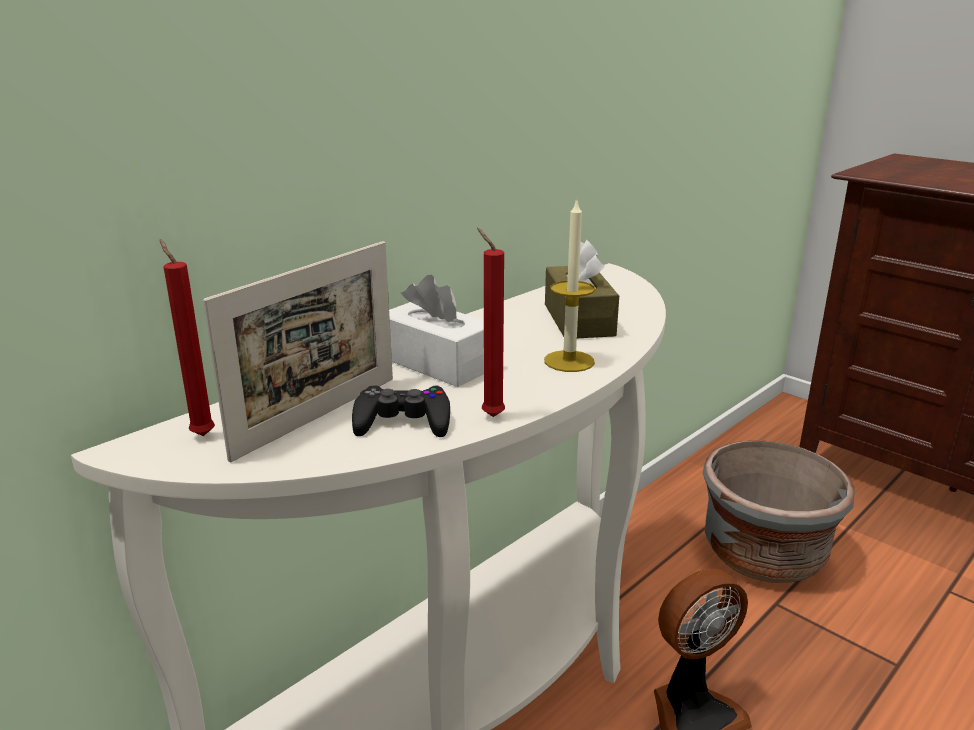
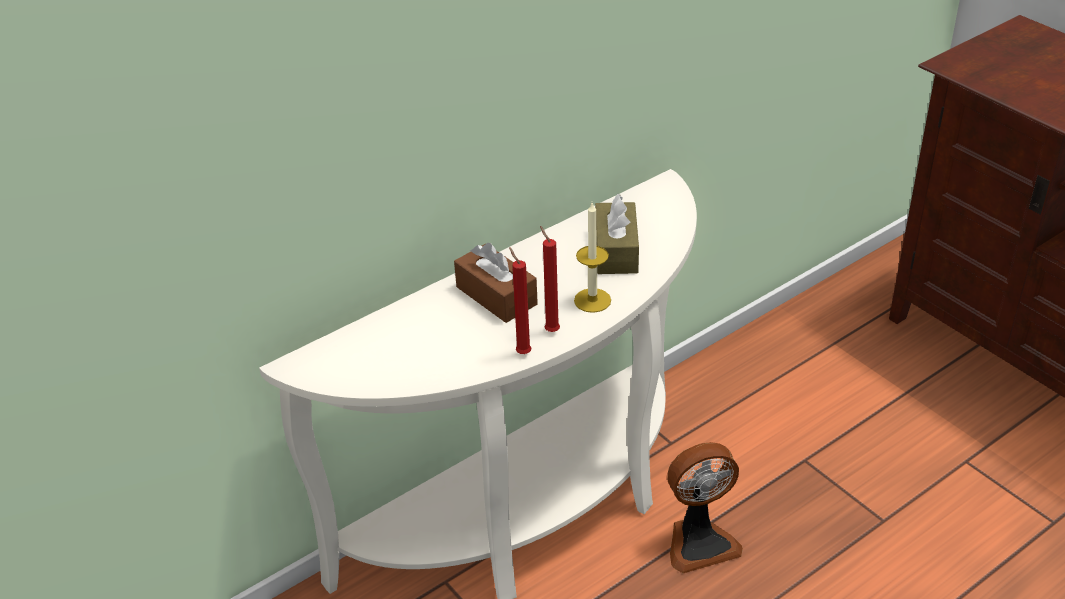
camera: 10 degrees right, 15 degrees up
(201, 434) = (336, 356): red candle -> red candle (550, 330)
(318, 416) = (409, 345): picture frame -> none
(403, 421) = (463, 354): black game controller -> none
(437, 363) = (496, 296): white tissue box -> brown tissue box
(763, 553) = (814, 412): grey planter -> none

